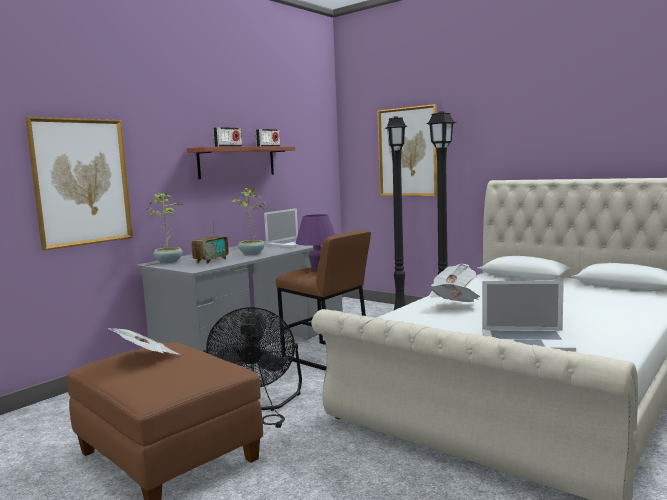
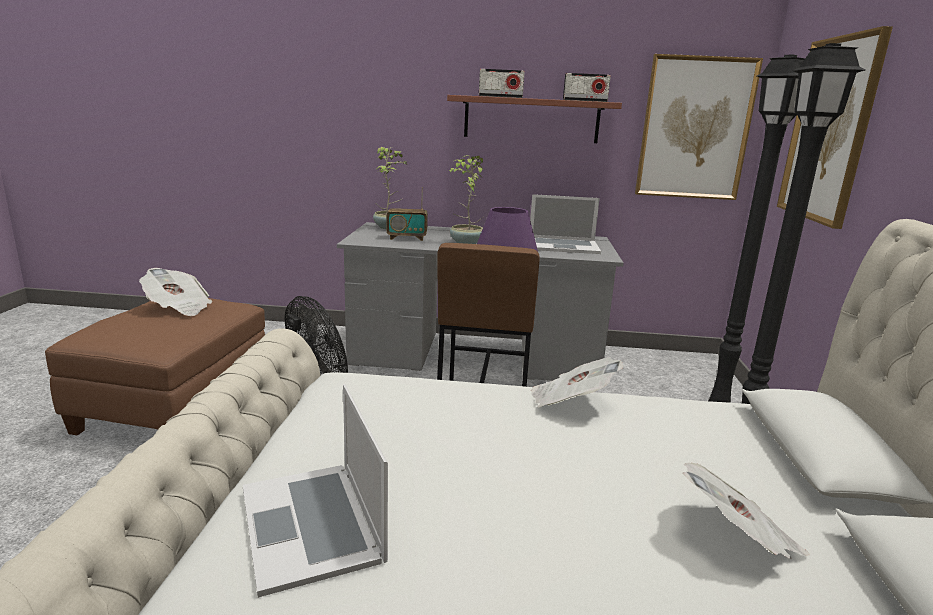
camera: 55 degrees right, 10 degrees up
(81, 182) = (318, 125): picture -> picture (695, 129)
(456, 307) = (482, 421): newspaper -> newspaper (737, 538)

